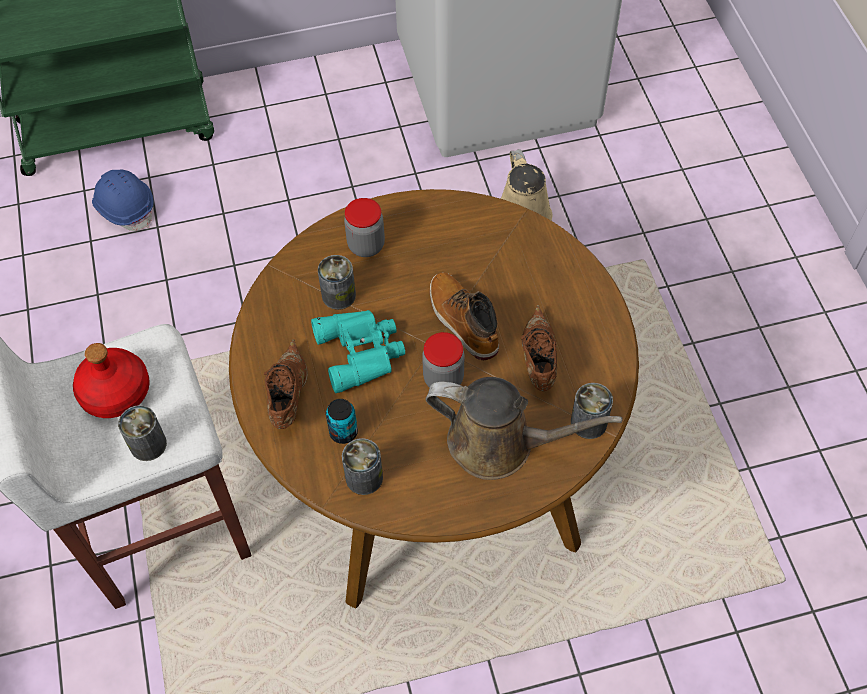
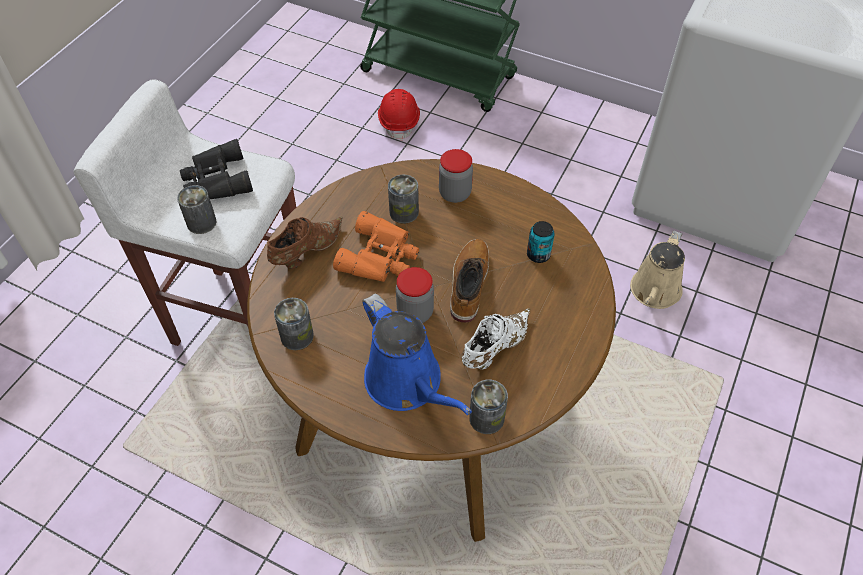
camera: 40 degrees right, 5 degrees down
(115, 392) = (216, 180): red bottle -> black binoculars
(125, 208) = (399, 121): blue hard hat -> red hard hat
(343, 432) = (315, 298): can -> can (538, 255)
(362, 351) = (381, 257): turquoise binoculars -> orange binoculars
(499, 443) = (407, 383): brown watering can -> blue watering can
(538, 361) = (493, 349): brown shoe -> white shoe

